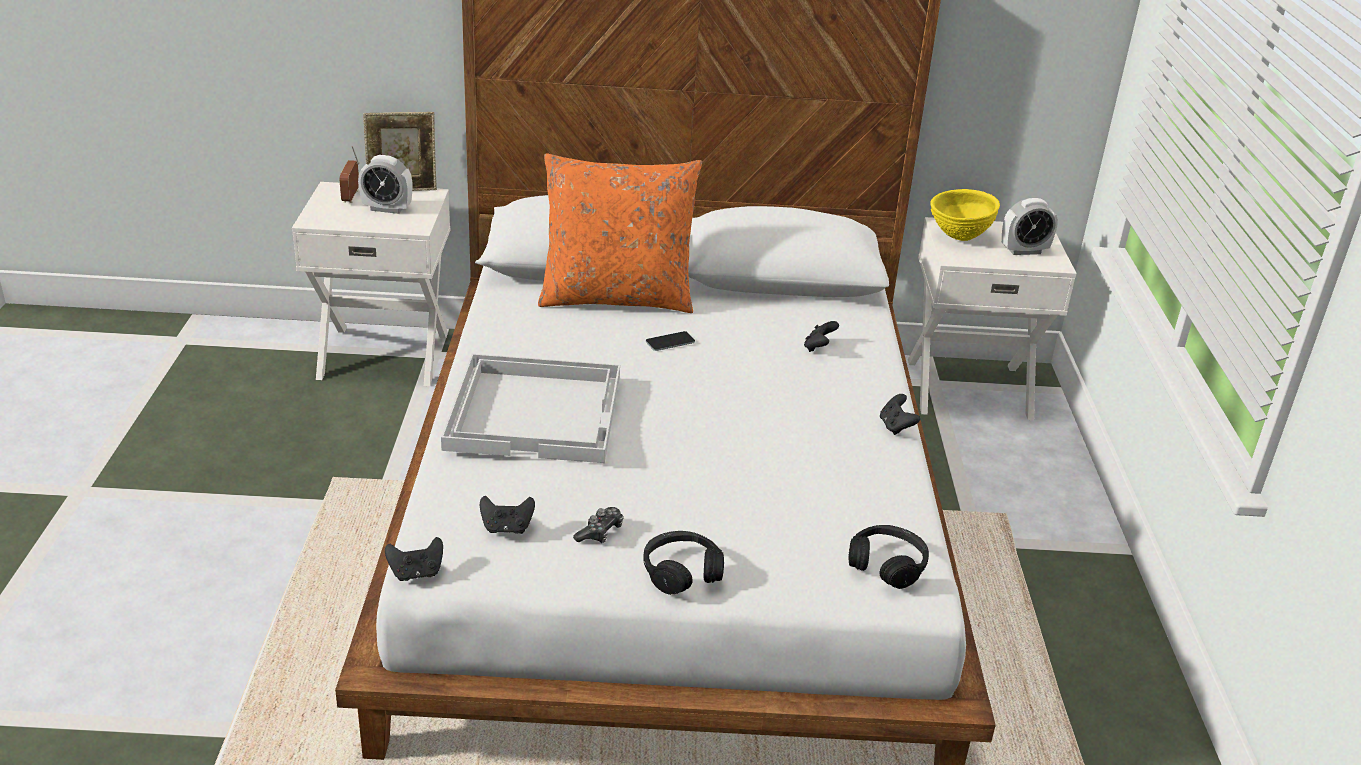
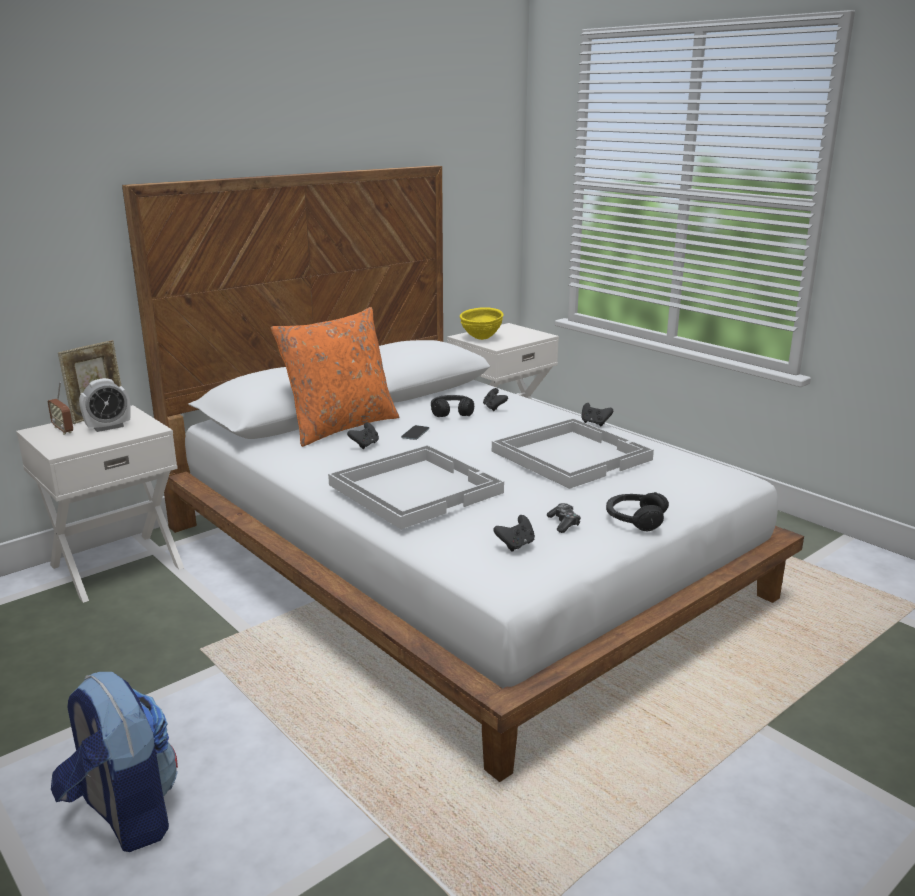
camera: 40 degrees left, 10 degrees down
(110, 587) = (124, 815): none -> backpack
(416, 573) = (509, 593): black game controller -> black game controller (365, 445)
(774, 455) = (571, 455): none -> white tray
(887, 565) = (707, 473): black headphones -> black headphones (452, 412)
(1024, 251) = (520, 335): alarm clock -> none

